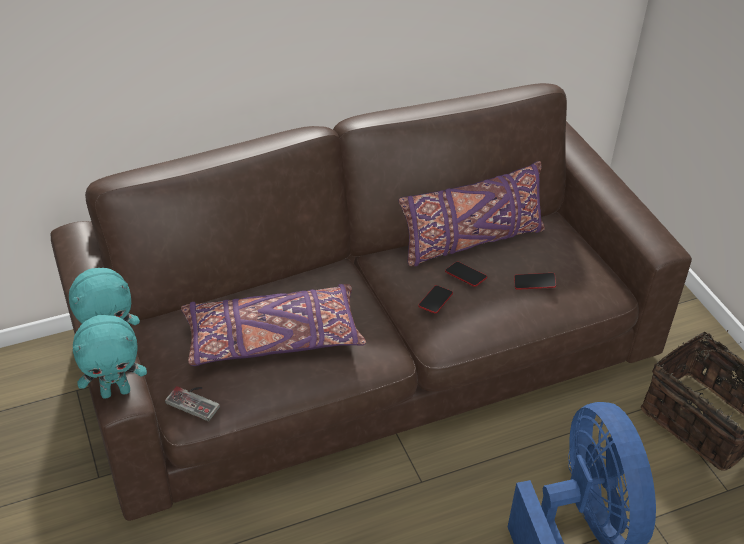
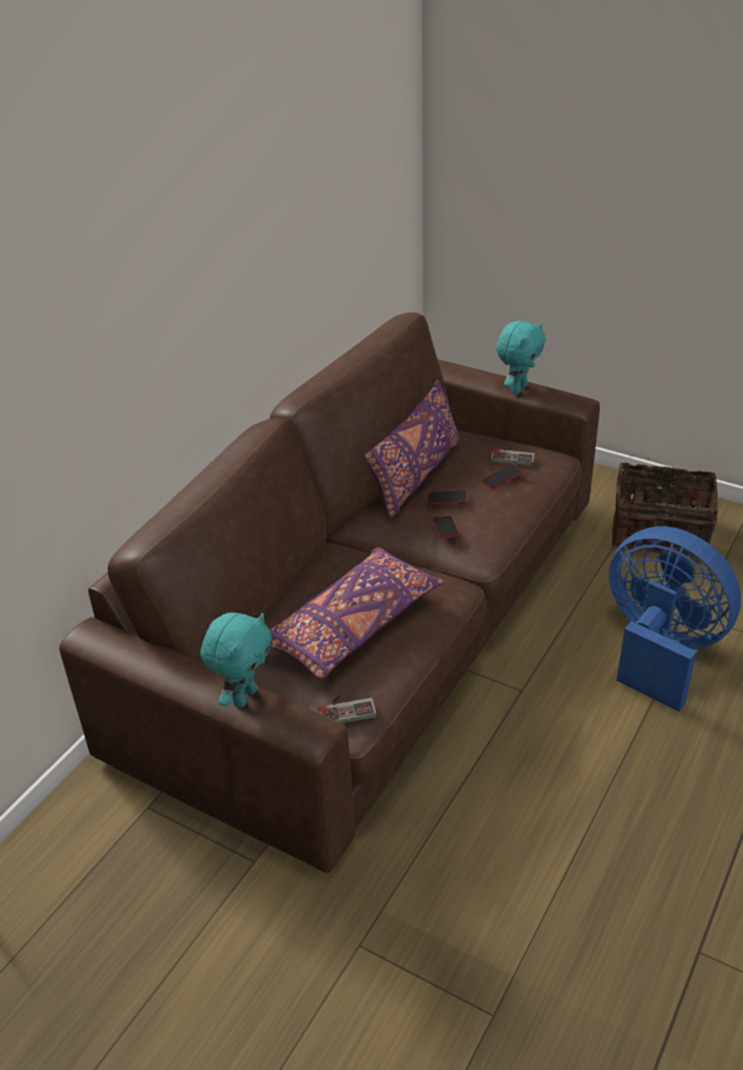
camera: 35 degrees left, 5 degrees down
(116, 391) = (299, 728): turquoise plush toy -> turquoise plush toy (518, 389)
(570, 268) = (513, 456): none -> game controller

